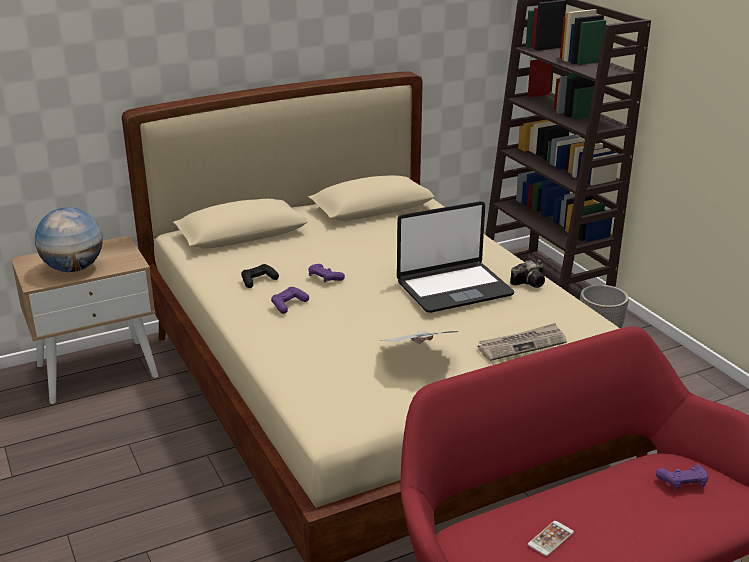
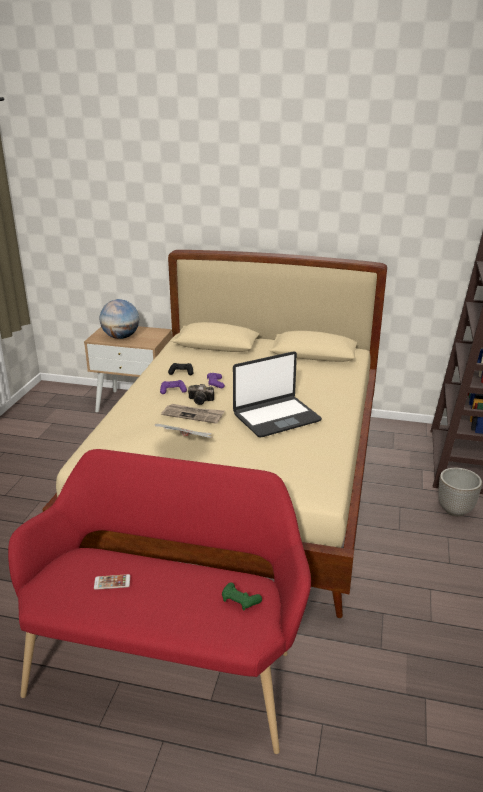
camera: 40 degrees right, 0 degrees up
(453, 288) = (276, 417): laptop -> laptop turned 45 degrees counterclockwise
(522, 344) = (258, 466): newspaper -> newspaper (193, 415)
(530, 282) = (332, 433): camera -> camera (201, 400)
(683, 482) = (240, 601): purple game controller -> green game controller

